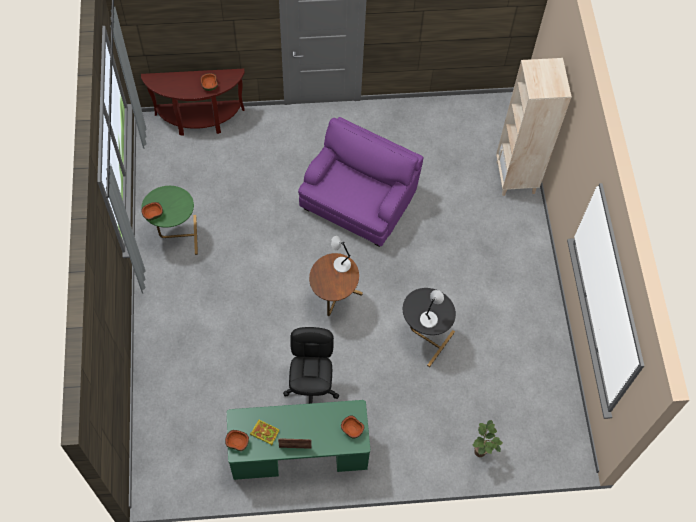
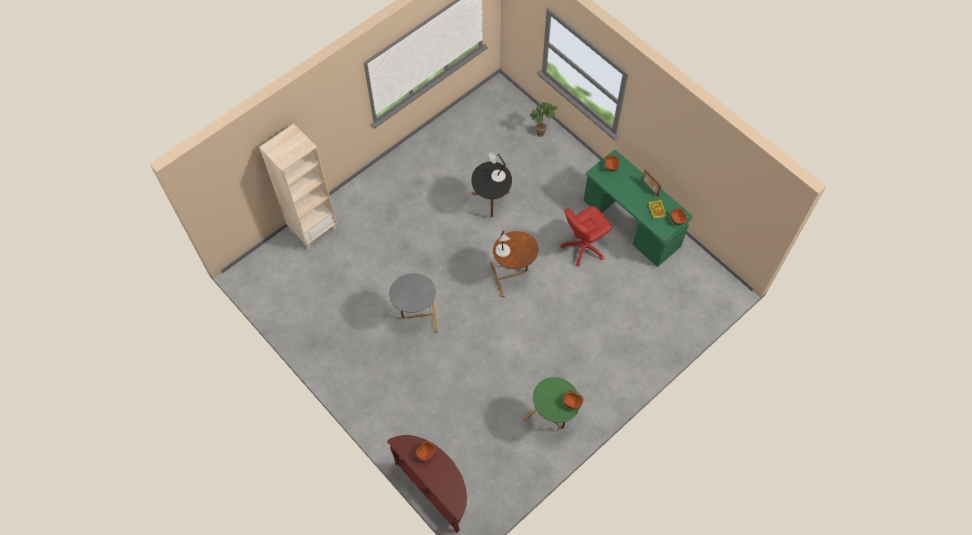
camera: 125 degrees left, 0 degrees up
(311, 387) = (583, 247): black office chair -> red office chair
(359, 201) = (416, 316): purple armchair -> grey side table

